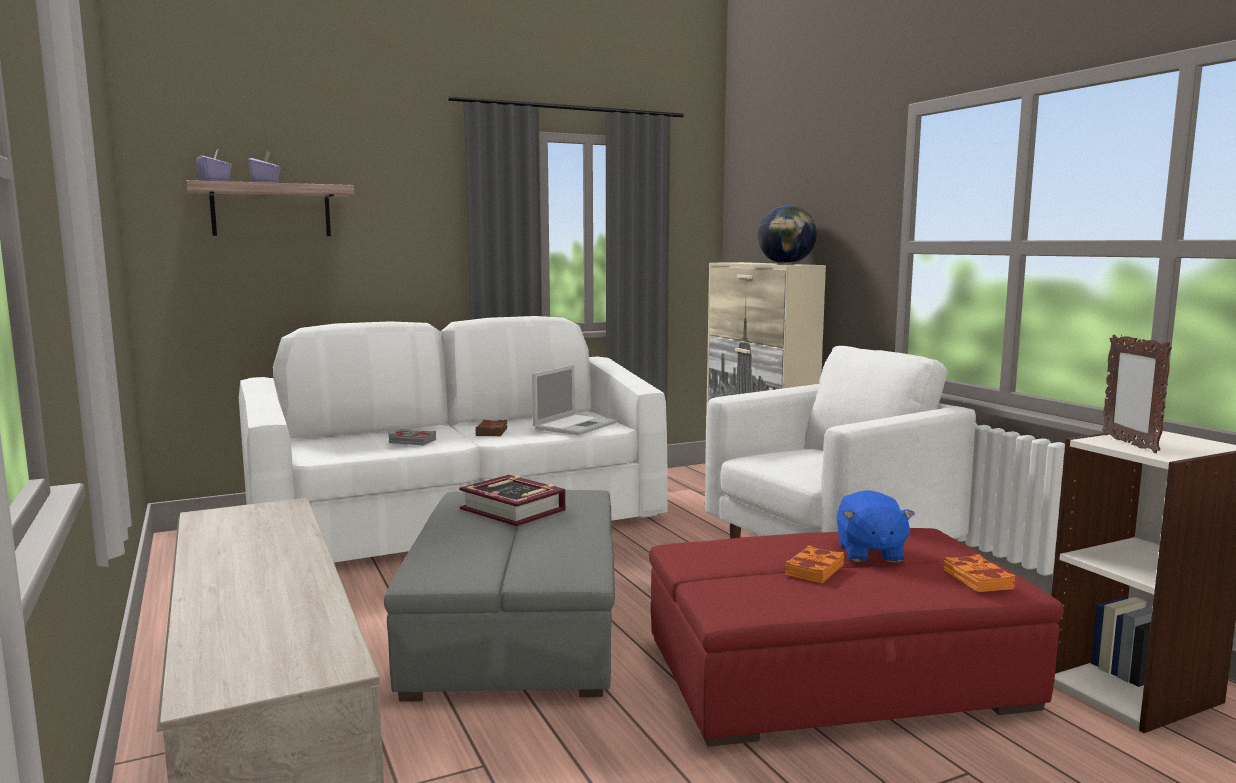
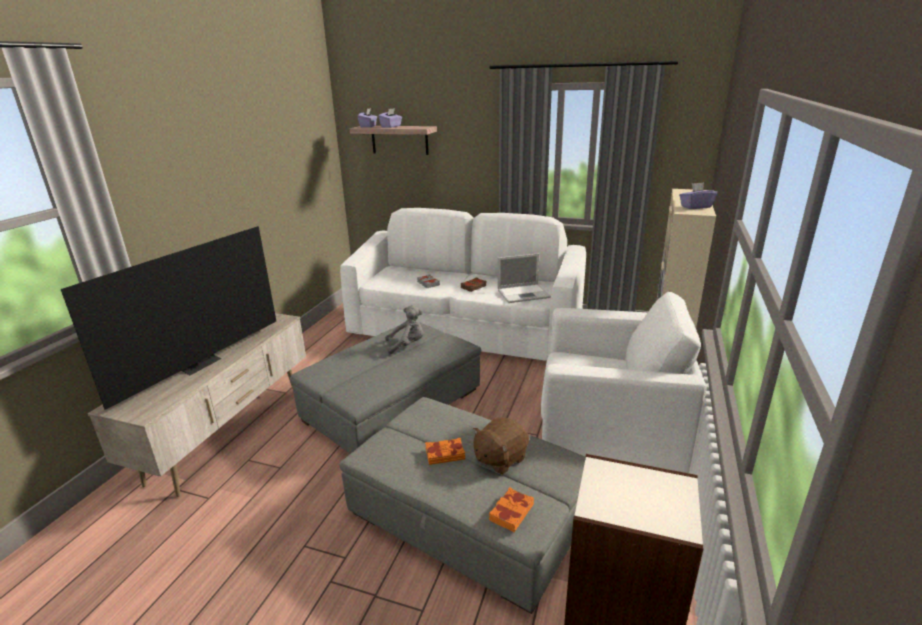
camera: 45 degrees right, 15 degrees up
(254, 587) = (198, 363): none -> television
(513, 509) = (407, 345): book -> grey plush toy
(786, 264) = (695, 207): globe -> purple tissue box
(835, 676) = (468, 516): red ottoman -> grey ottoman
(869, 553) = (499, 459): blue plush toy -> brown plush toy
(1129, 444) = (610, 483): picture frame -> none

